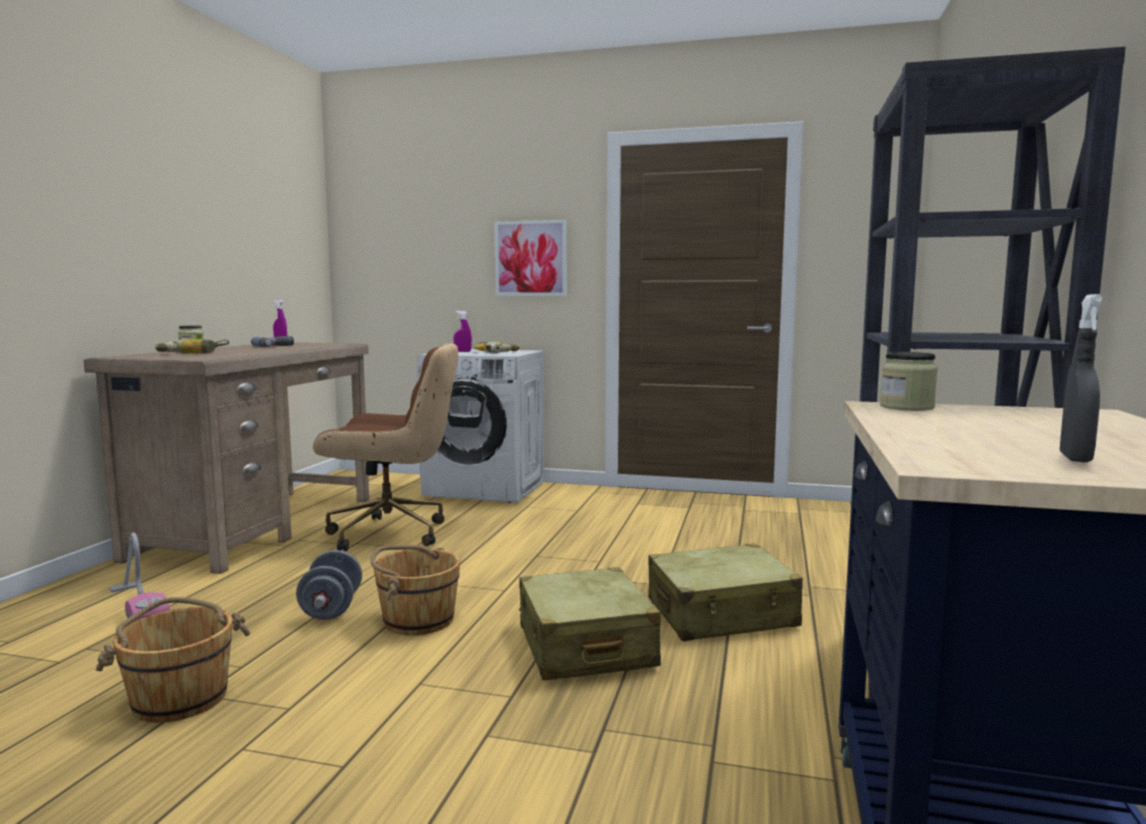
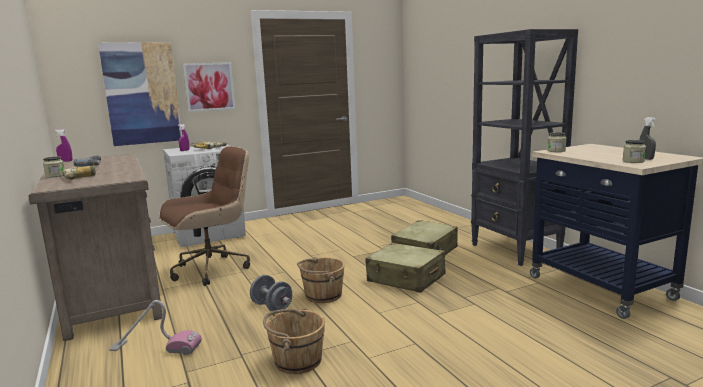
camera: 40 degrees left, 5 degrees up
(438, 265) = (142, 93): none -> picture
(986, 455) = (633, 161): none -> jar

